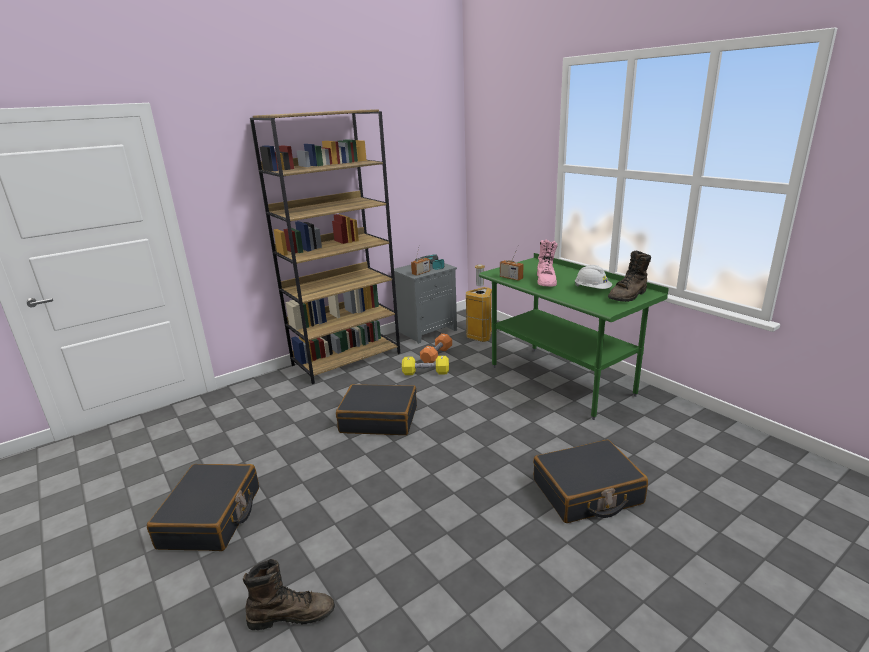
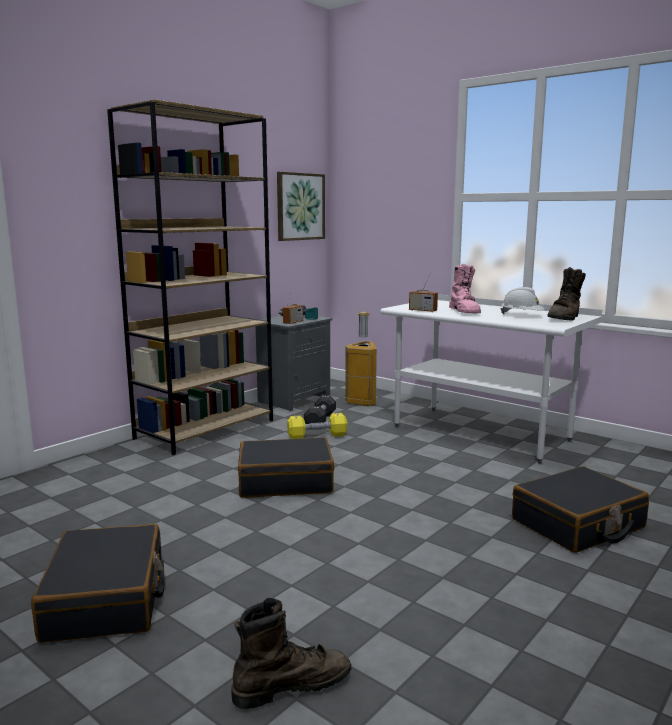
camera: 15 degrees left, 10 degrees down
(434, 170) = (300, 206): none -> picture
(436, 355) = (320, 420): orange dumbbell -> black dumbbell
(560, 380) = (480, 433): green desk -> white desk

